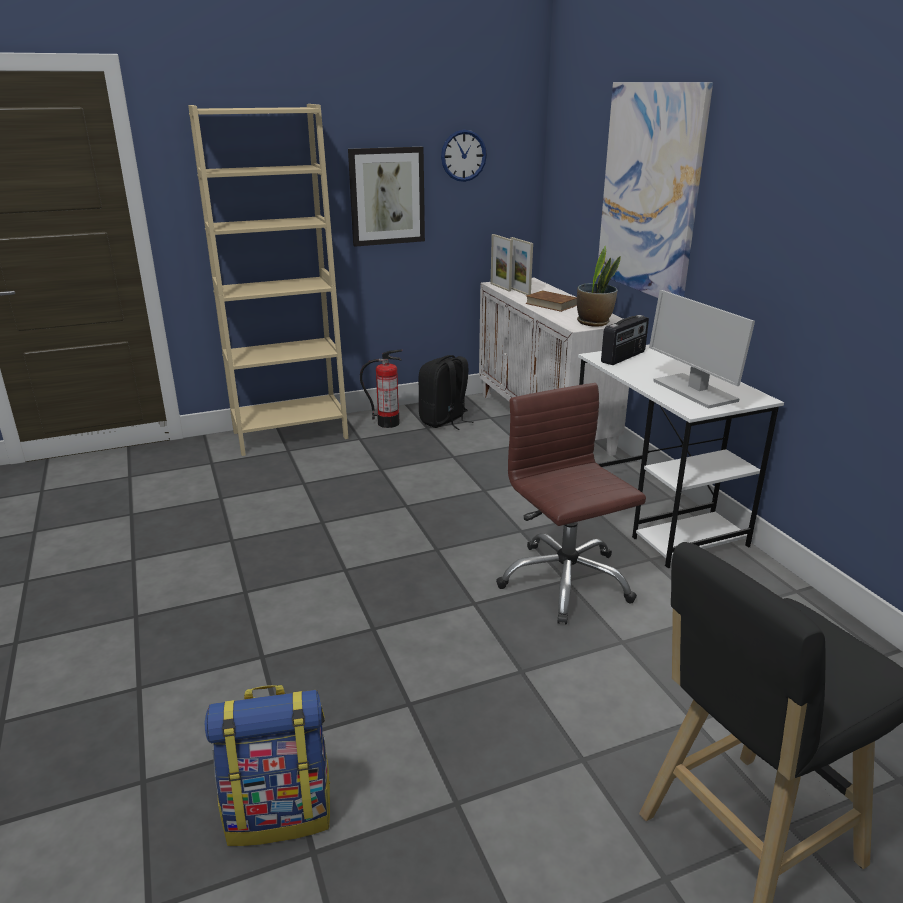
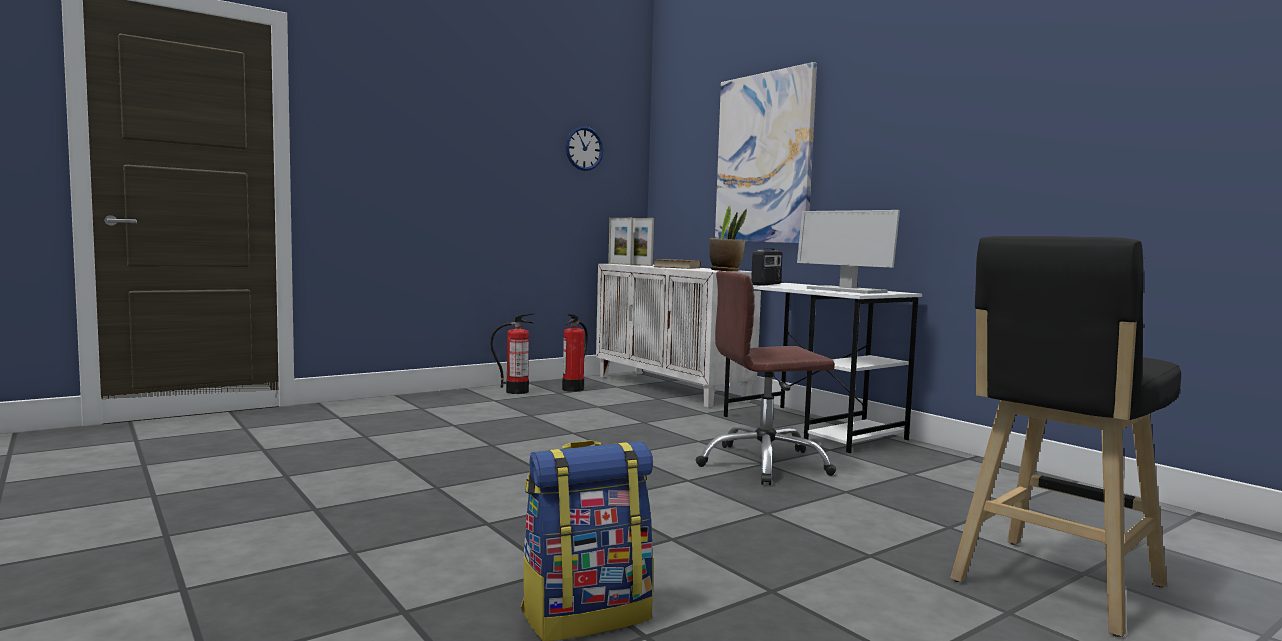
camera: 15 degrees left, 20 degrees down
(290, 435) = (416, 400): beige bookcase -> none
(387, 196) = (518, 175): picture -> none
(444, 421) = (573, 389): black backpack -> fire extinguisher
(565, 581) = (764, 464): brown office chair -> brown office chair turned 60 degrees counterclockwise

